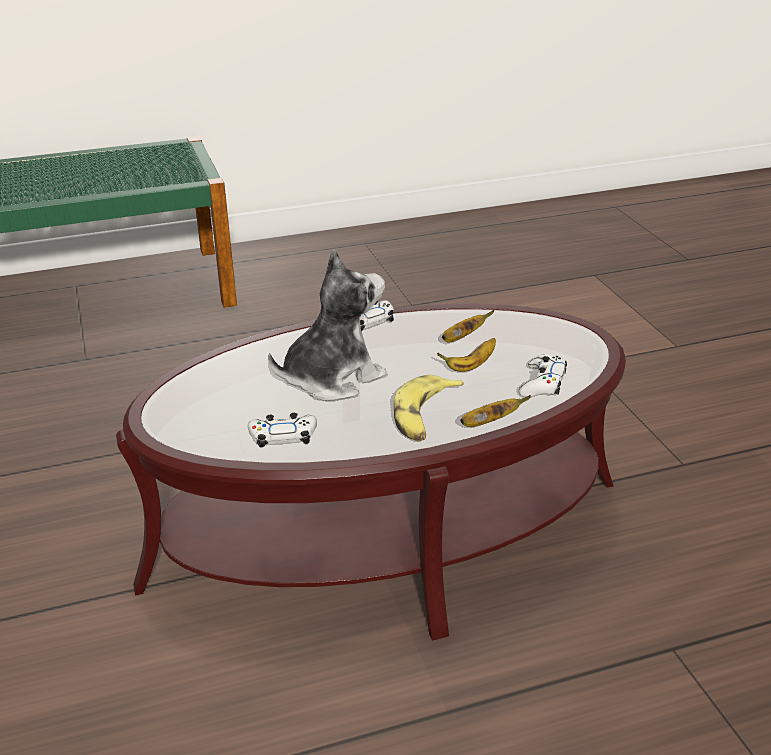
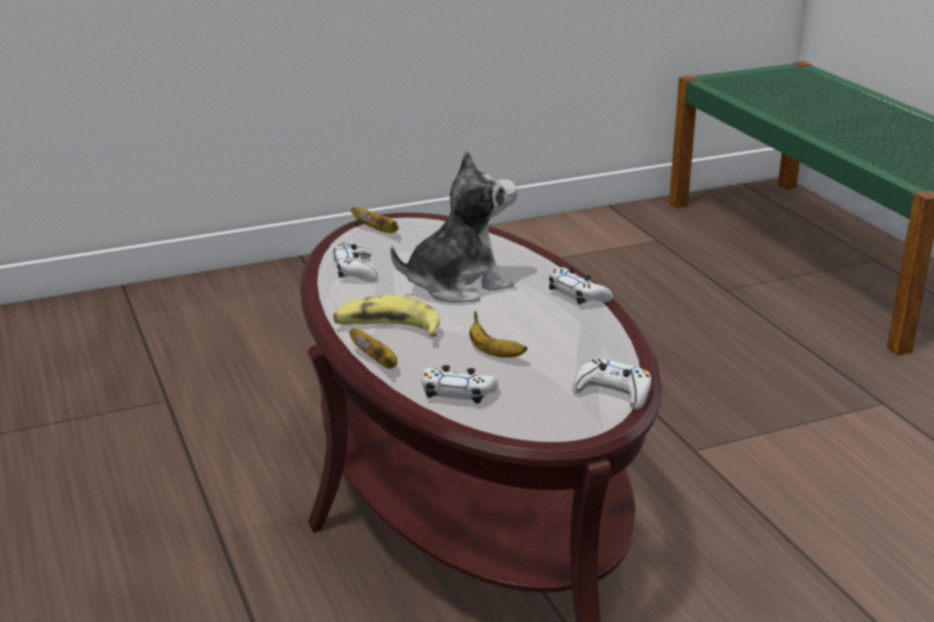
camera: 85 degrees right, 5 degrees down
(332, 379) = (457, 285): plush toy -> plush toy turned 75 degrees counterclockwise
(462, 338) = (558, 348): banana -> banana (378, 230)
(535, 321) = (613, 392): none -> white game controller

